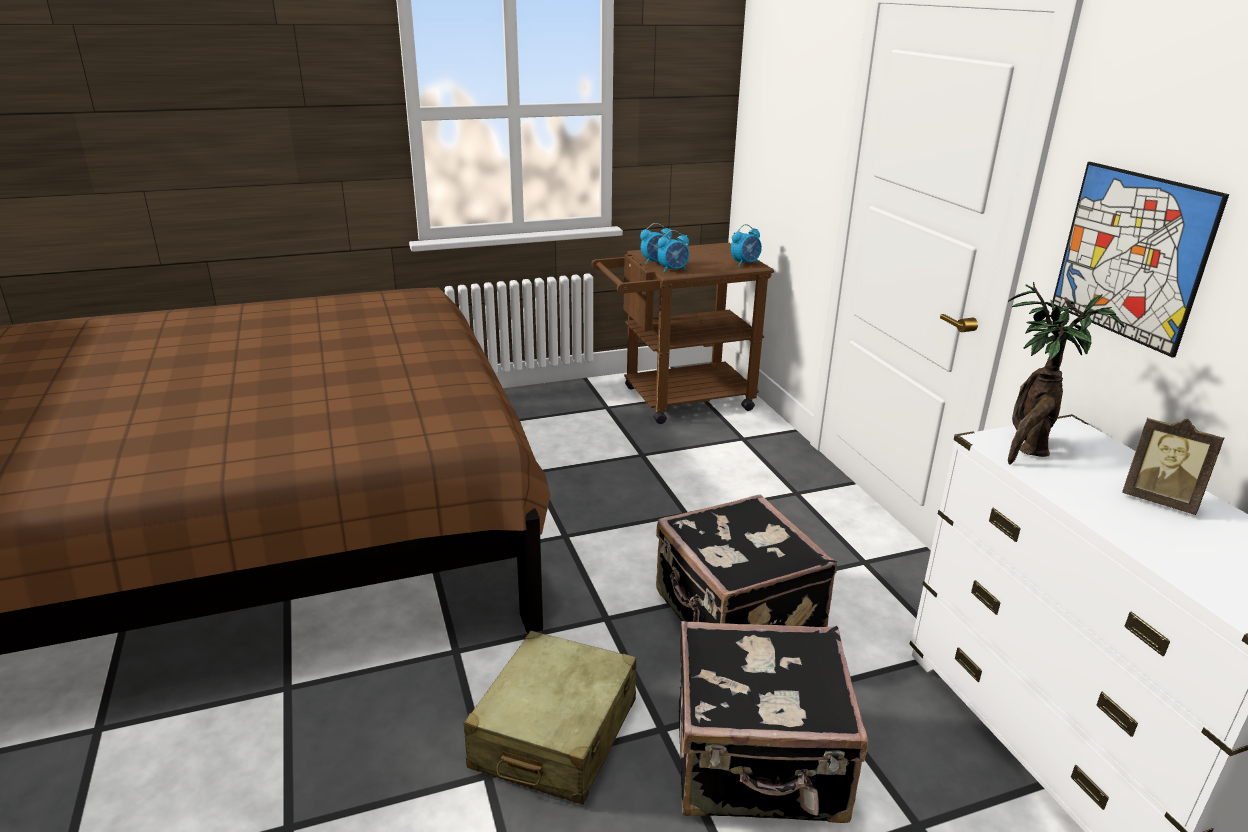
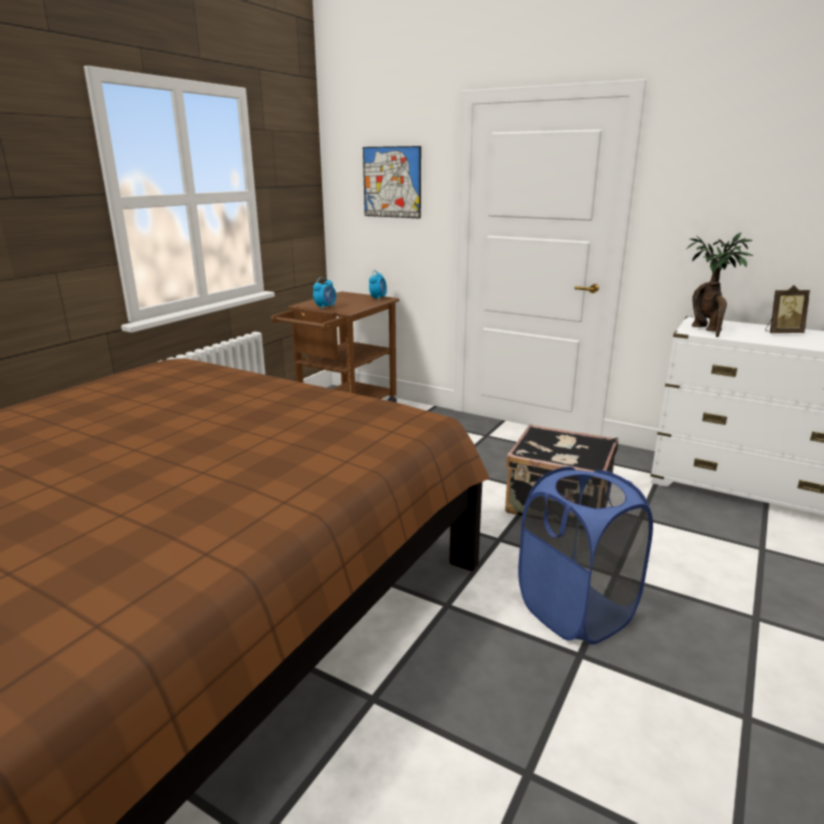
camera: 40 degrees left, 5 degrees down
(554, 734) = (575, 611): beige suitcase -> blue laundry basket
(673, 270) = (345, 309): alarm clock -> none
(759, 765) = (677, 563): black suitcase -> none
(1131, 255) = (708, 220): picture -> picture (392, 182)

